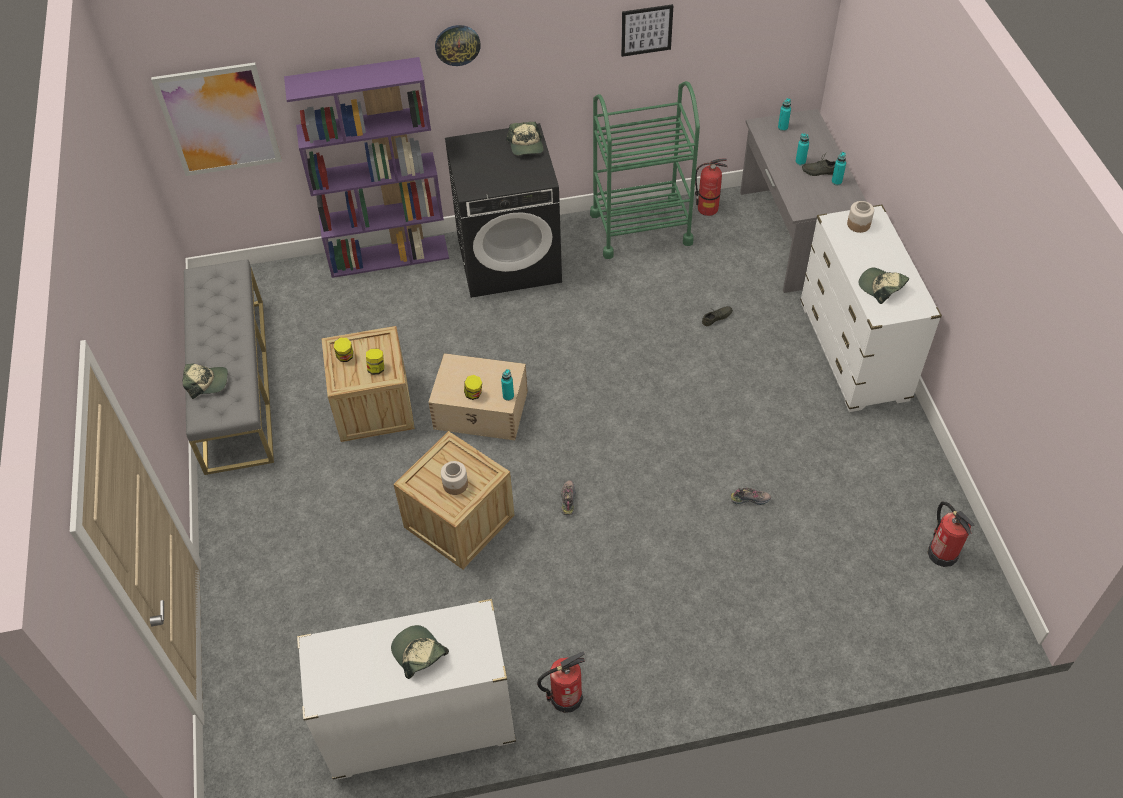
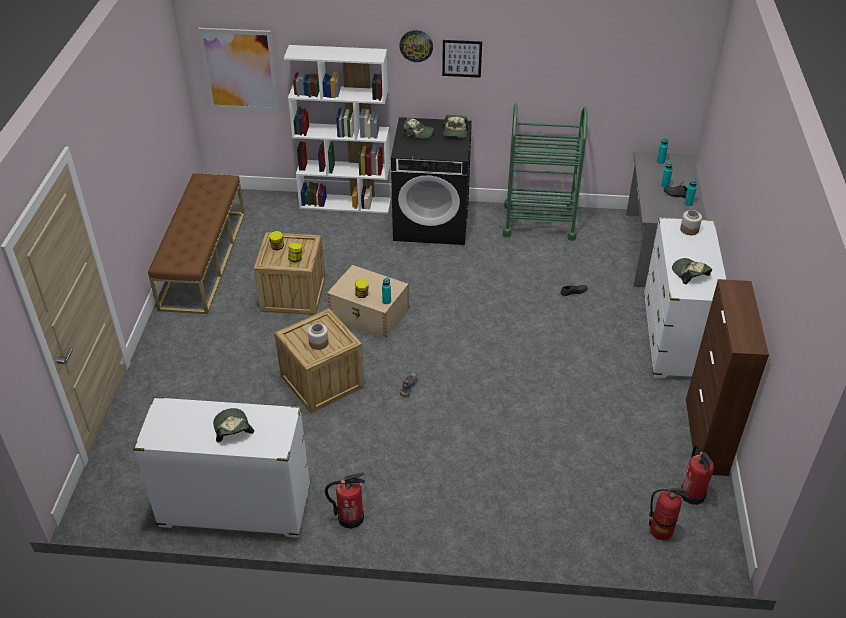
camera: 15 degrees right, 10 degrees down
(207, 382) = (176, 243): cap -> cap (418, 133)
(235, 383) = (203, 259): grey bench -> brown bench
(389, 256) = (346, 203): purple bookcase -> white bookcase
(646, 30) = (560, 62): picture -> picture (462, 58)
(708, 209) = (596, 219): fire extinguisher -> fire extinguisher (661, 531)
(750, 499) = (549, 419): shoe -> none
(932, 475) = (706, 437): none -> brown cabinet

